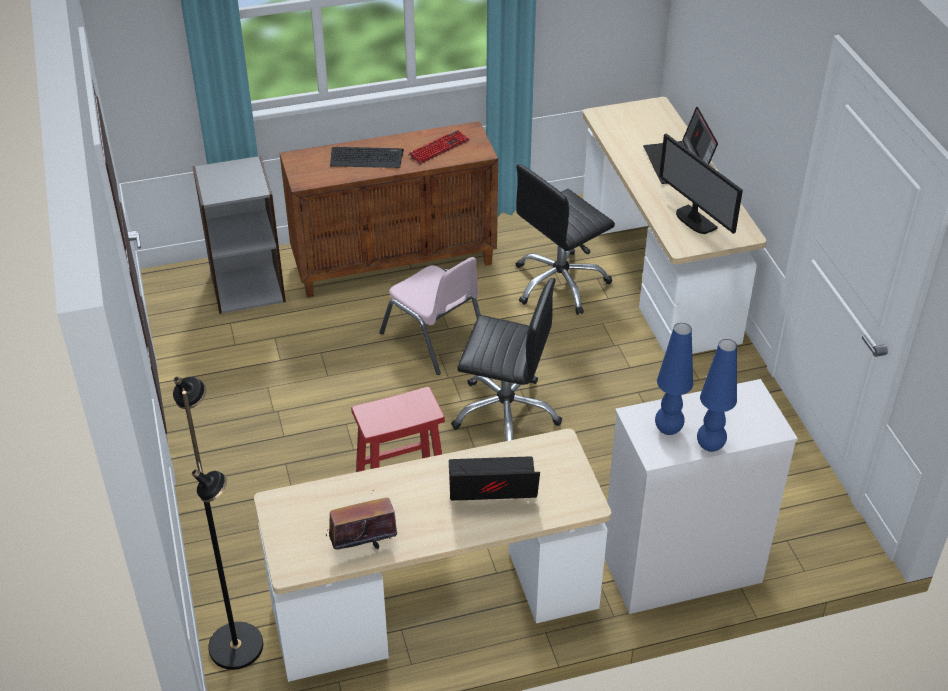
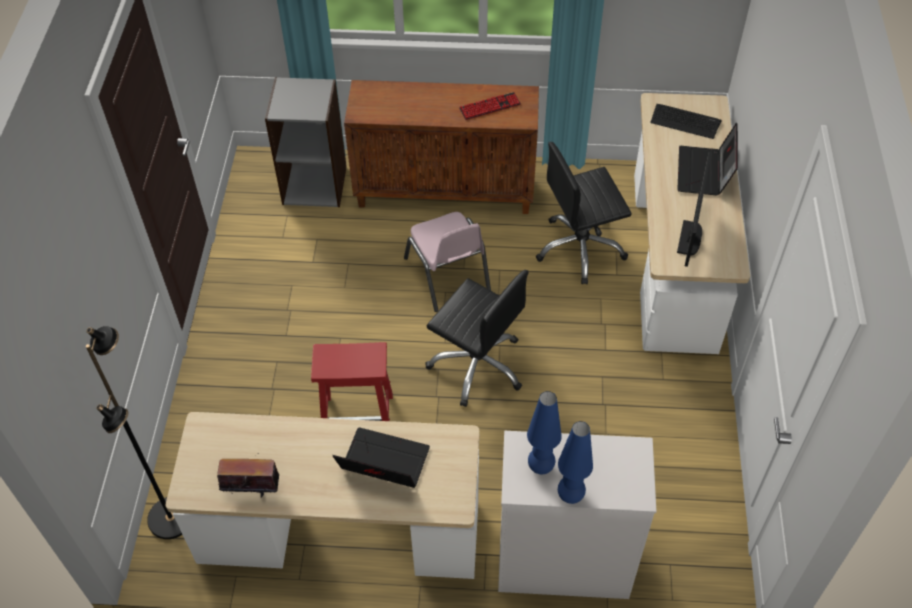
camera: 20 degrees right, 10 degrees up
(366, 158) = (422, 103): keyboard -> keyboard (685, 121)
(694, 221) = (690, 239): monitor -> monitor turned 150 degrees counterclockwise

